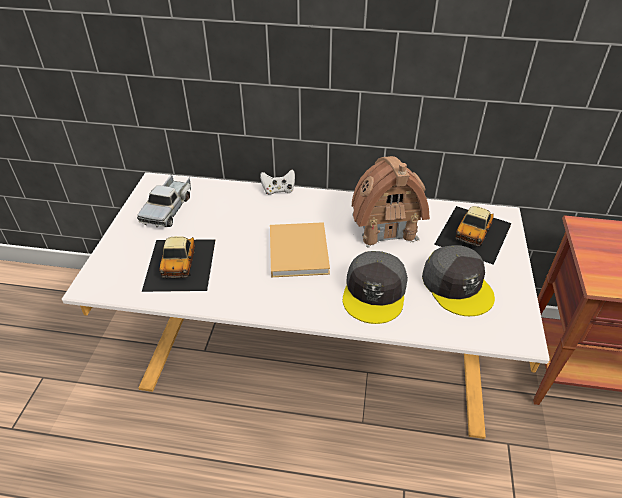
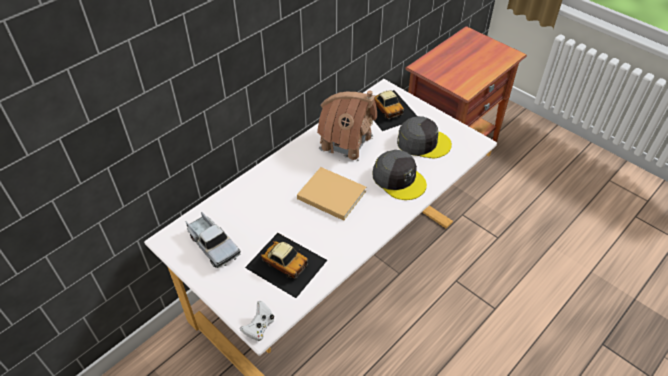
camera: 55 degrees left, 5 degrees up
(278, 190) = (256, 172): white game controller -> white game controller (259, 327)

